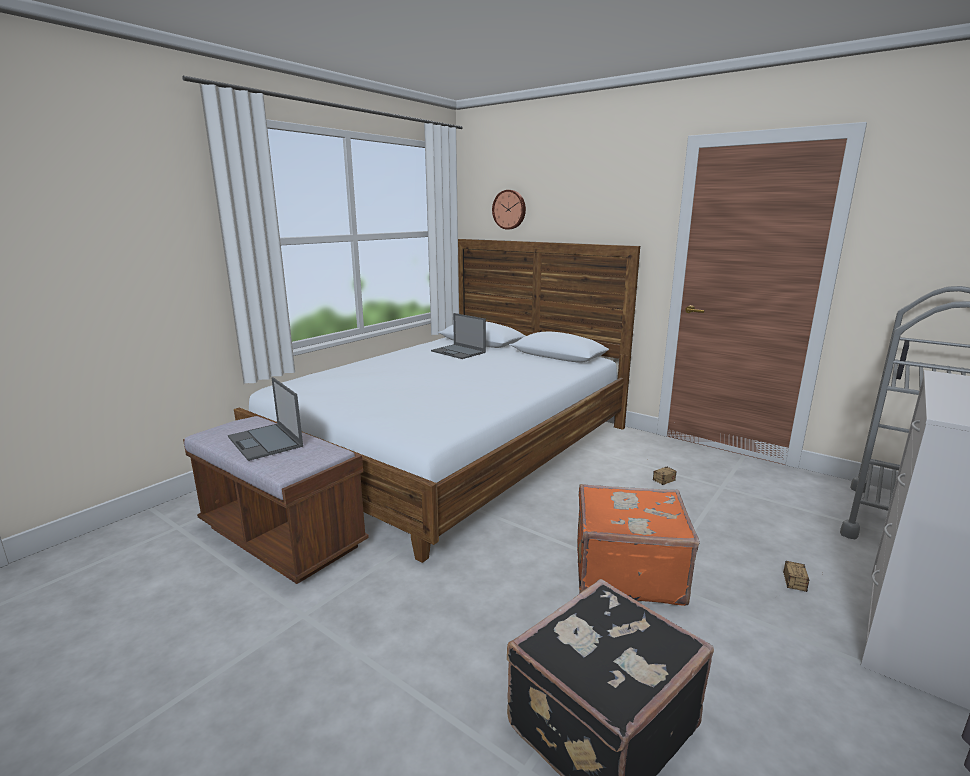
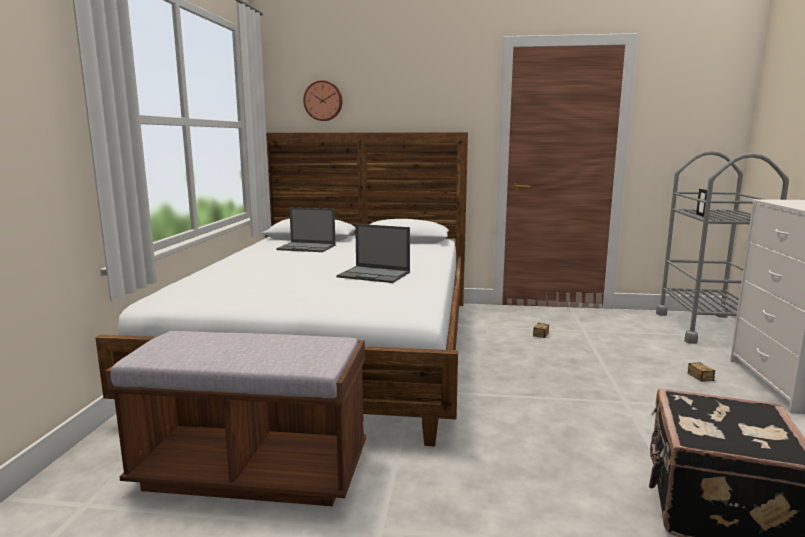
camera: 30 degrees left, 5 degrees down
(265, 442) = (244, 347): laptop -> laptop (374, 275)
(626, 571) = (598, 402): orange suitcase -> none

